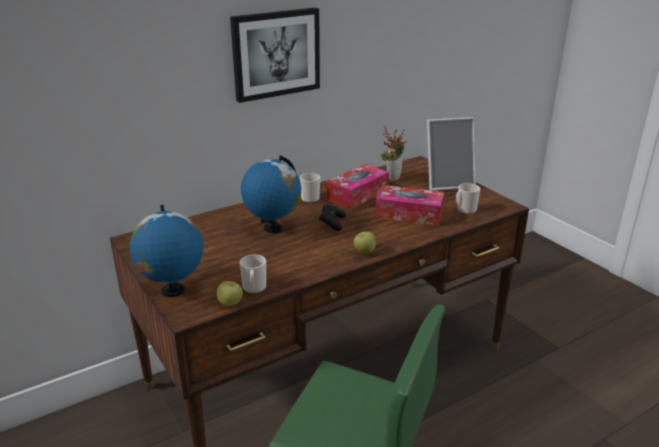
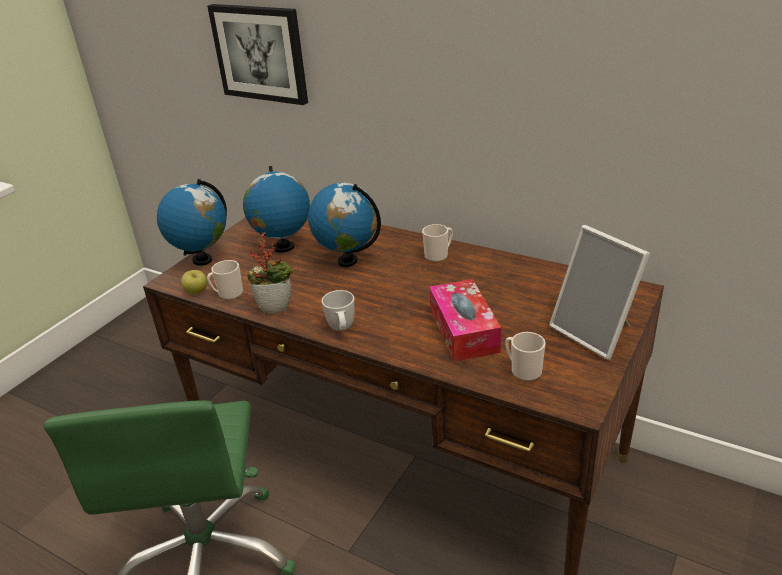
camera: 65 degrees right, 5 degrees up
(211, 249) = (283, 247): none -> globe
(275, 53) = (437, 67): picture -> picture (260, 53)
(332, 223) = (390, 288): black game controller -> none
(357, 195) = (478, 280): tissue box -> none
(364, 252) = (342, 329): apple -> white mug
(392, 177) = (558, 286): potted plant -> potted plant (277, 307)

